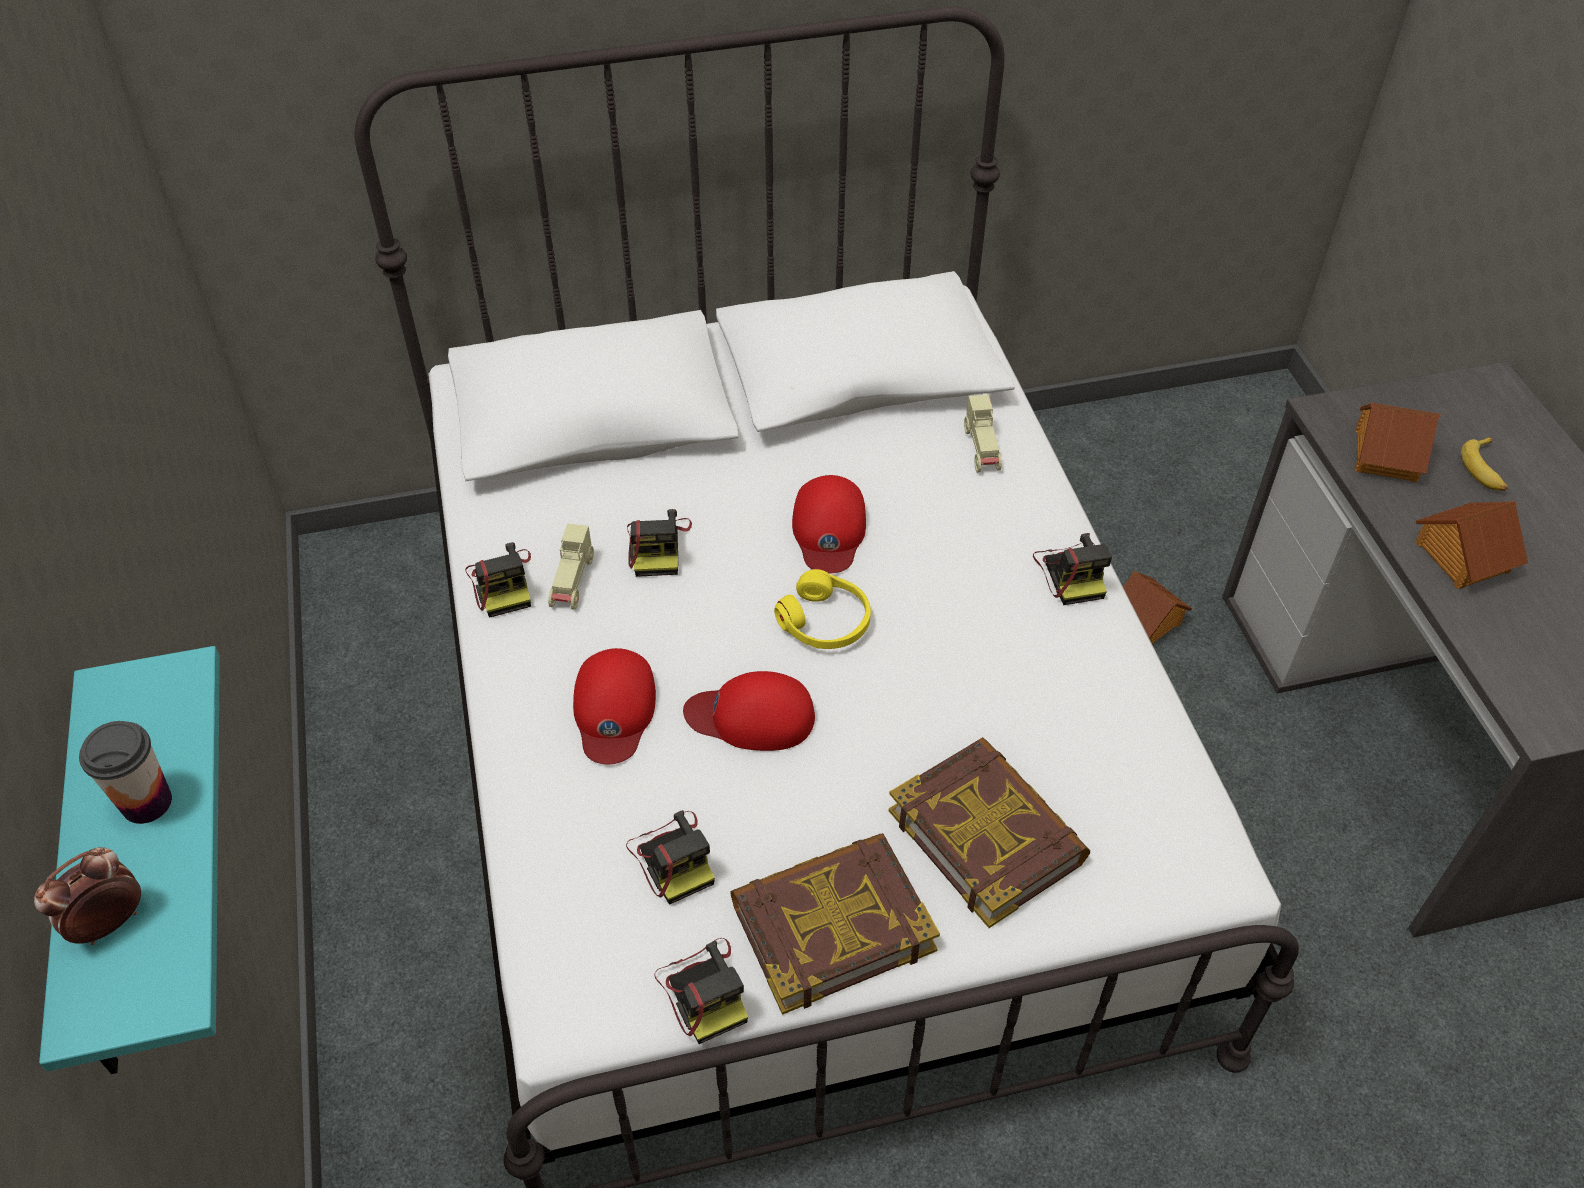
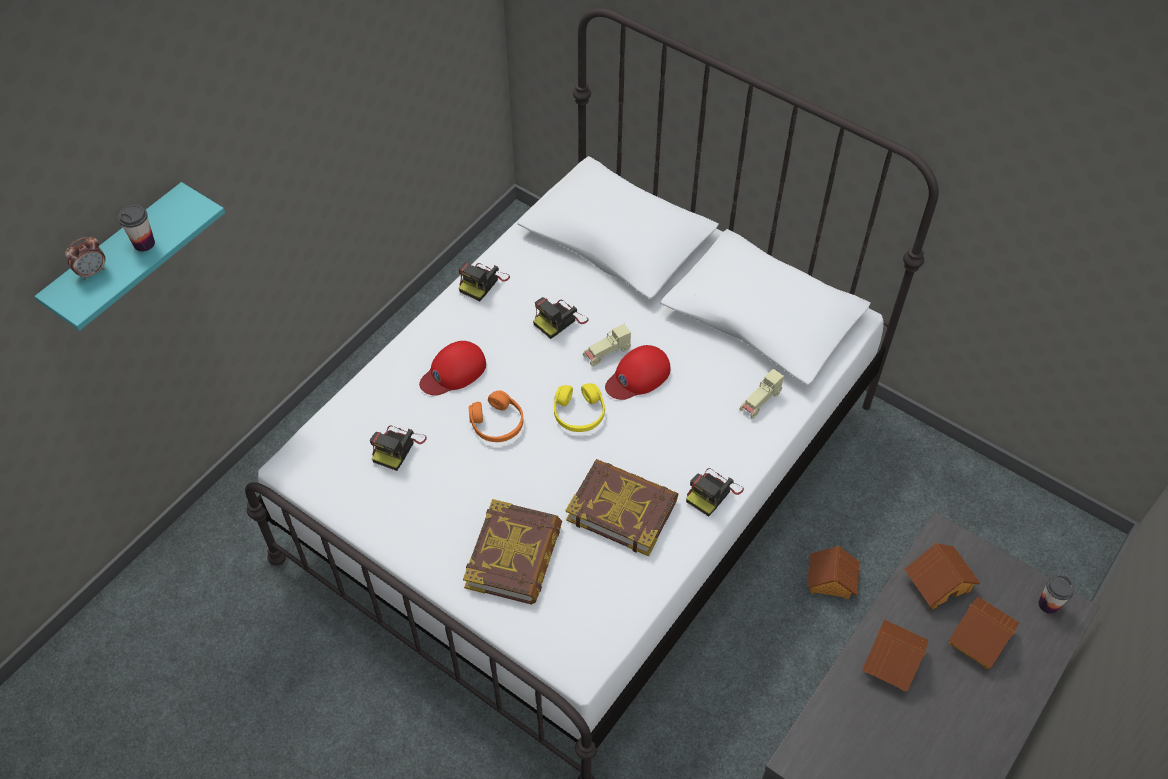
camera: 50 degrees right, 5 degrees up
(109, 923) = (92, 272): alarm clock -> alarm clock turned 135 degrees clockwise
(573, 582) = (508, 306): beige toy car -> beige toy car (607, 353)
(704, 990) = (343, 503): camera -> none
(752, 716) = (497, 423): red cap -> orange headphones
(831, 926) = (414, 528): book -> book (622, 509)
(1478, 394) = (1048, 604): none -> cup
(1484, 470) = (980, 639): banana -> toy house

